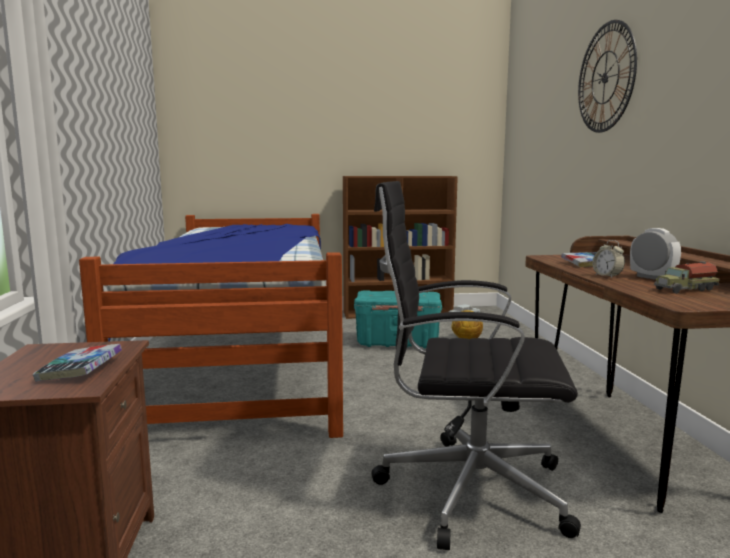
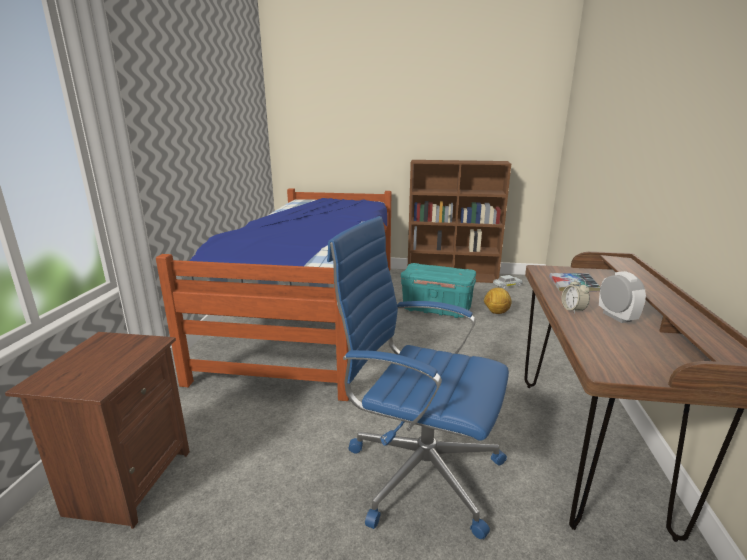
camera: 15 degrees right, 10 degrees up
(80, 370) = (109, 368): book -> none
(467, 489) = (419, 471): black office chair -> blue office chair
(605, 77) = (641, 89): wall clock -> none
(684, 290) = (631, 343): toy truck -> none

